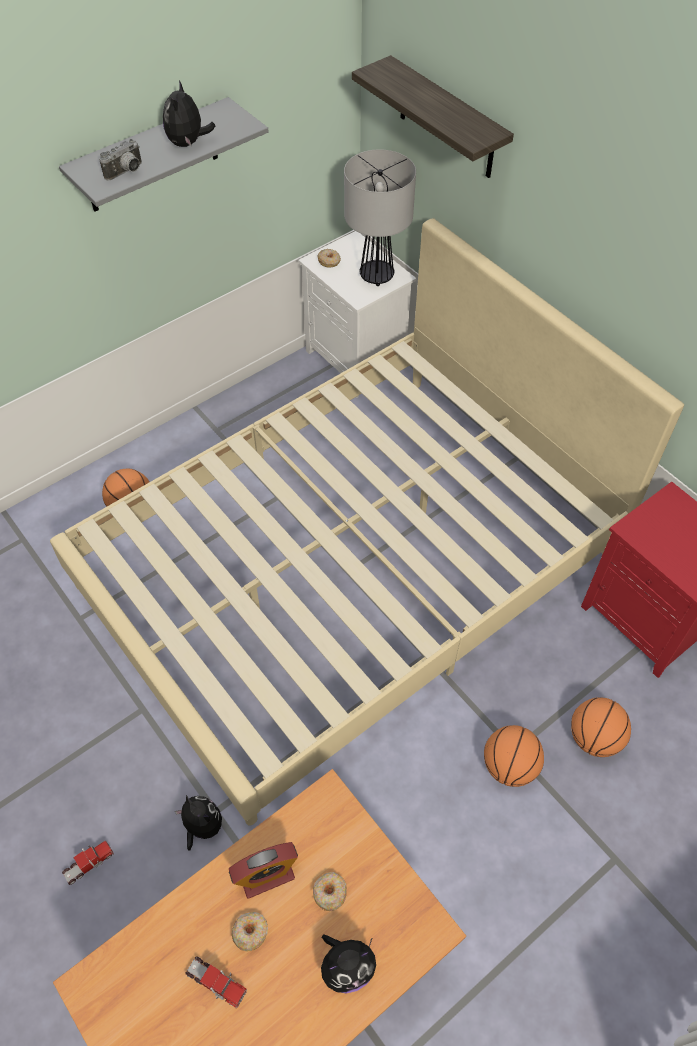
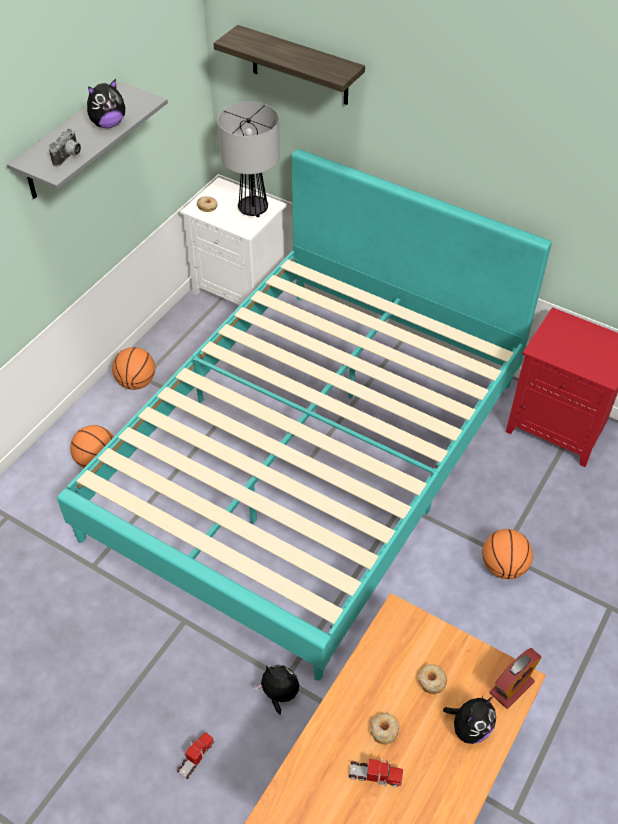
camera: 20 degrees left, 5 degrees down
(188, 143) = (108, 124): plush toy -> plush toy turned 105 degrees counterclockwise
(266, 875) = (377, 686): alarm clock -> alarm clock (511, 687)
(349, 568) = (310, 456): beige bed -> turquoise bed
(594, 738) = (557, 525): basketball -> basketball (136, 382)

